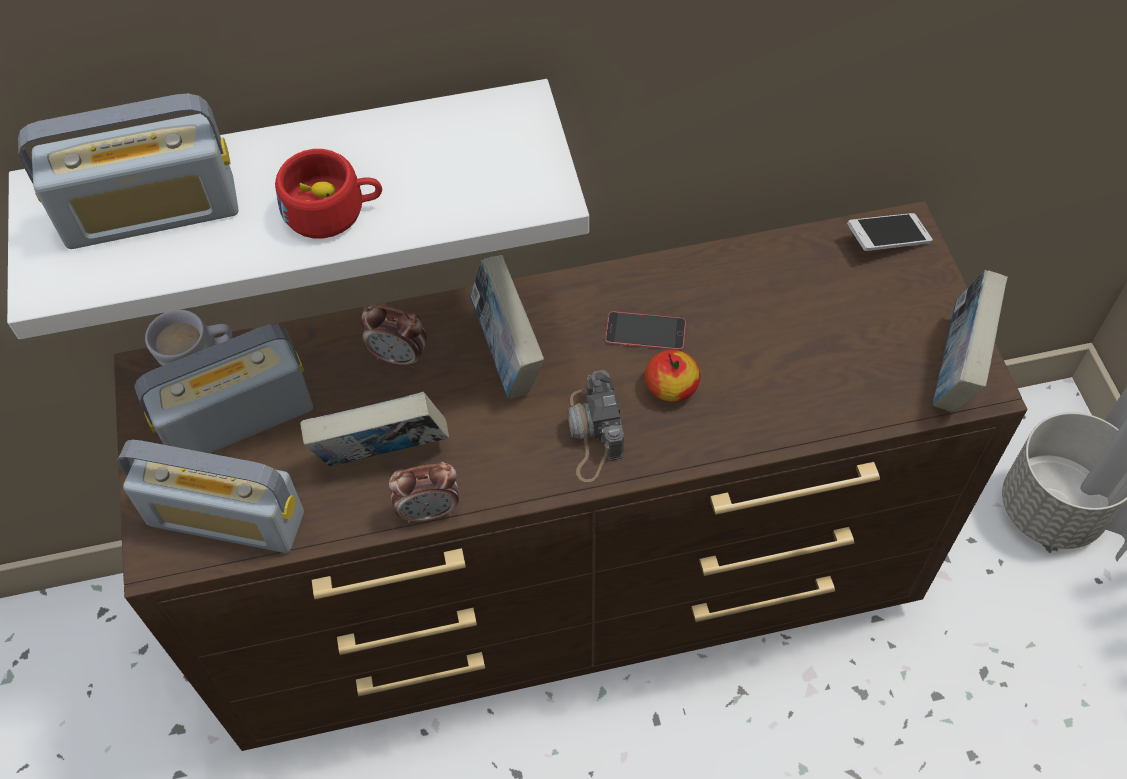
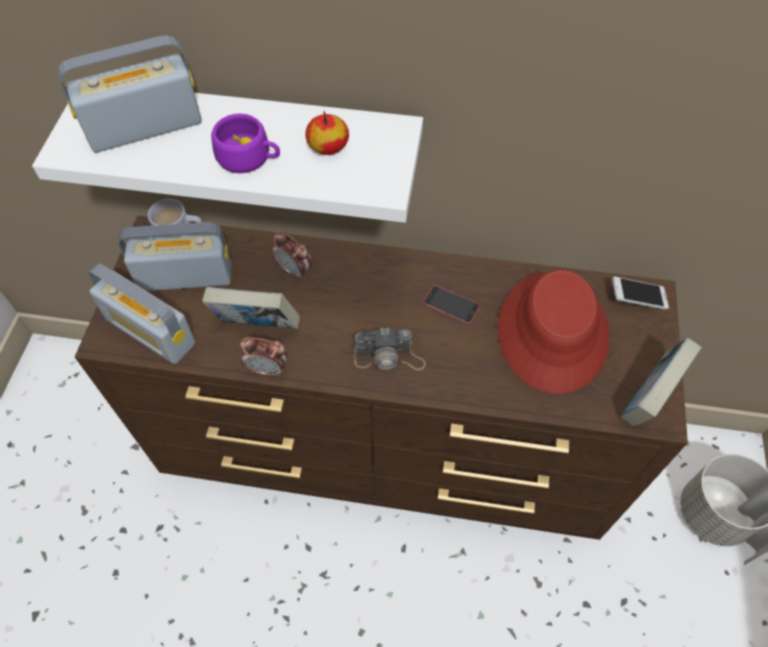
camera: 20 degrees right, 0 degrees up
(152, 213) = (145, 127): radio -> radio turned 150 degrees clockwise
(334, 210) = (249, 158): red cup -> purple cup
(507, 356) = (359, 291): book -> none
(593, 433) = (389, 357): camera -> camera turned 105 degrees counterclockwise
(671, 387) = (451, 345): apple -> apple (328, 146)
(798, 323) = (553, 332): none -> red hat

